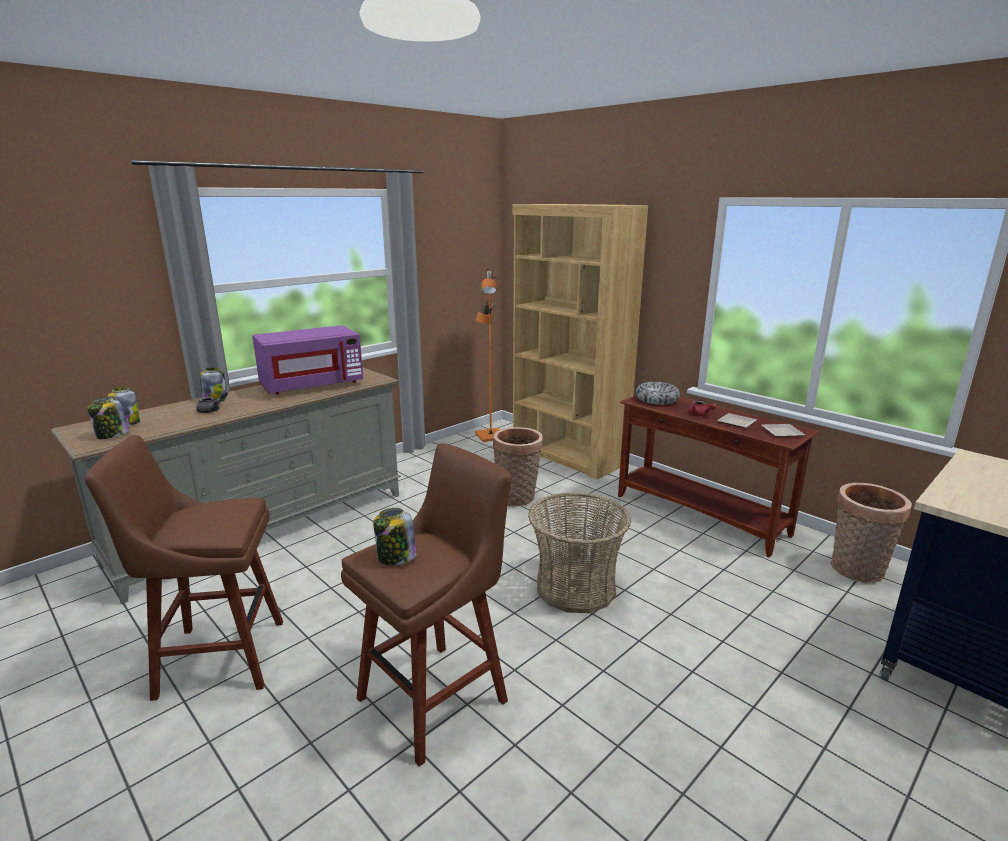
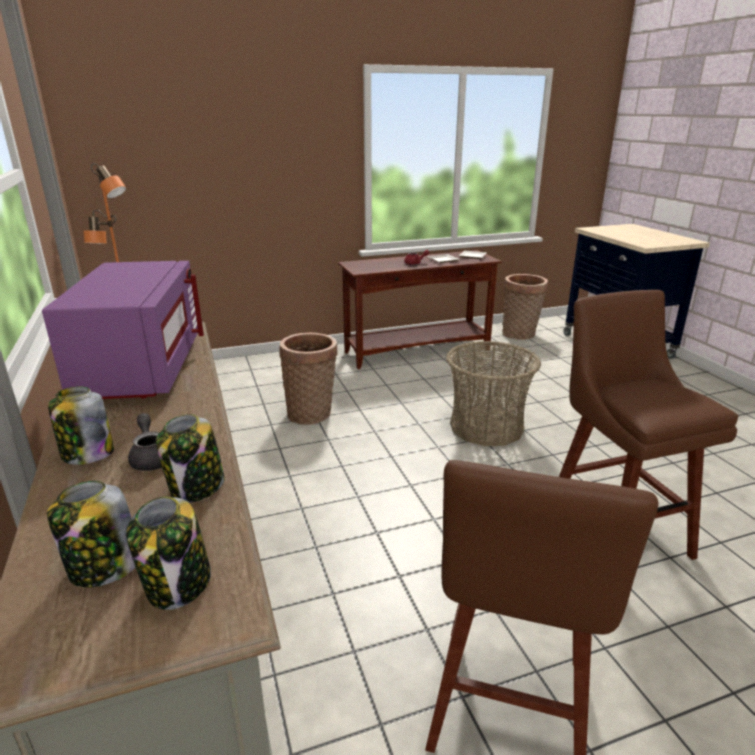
camera: 65 degrees left, 5 degrees up
(396, 558) = (660, 403): jar -> jar (196, 488)
(568, 455) = (251, 366): brown bookcase -> none
(656, 399) = (366, 265): bowl -> none

